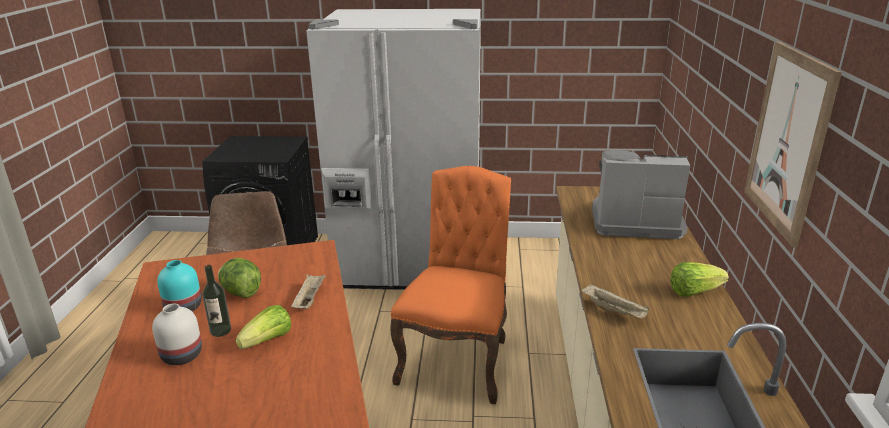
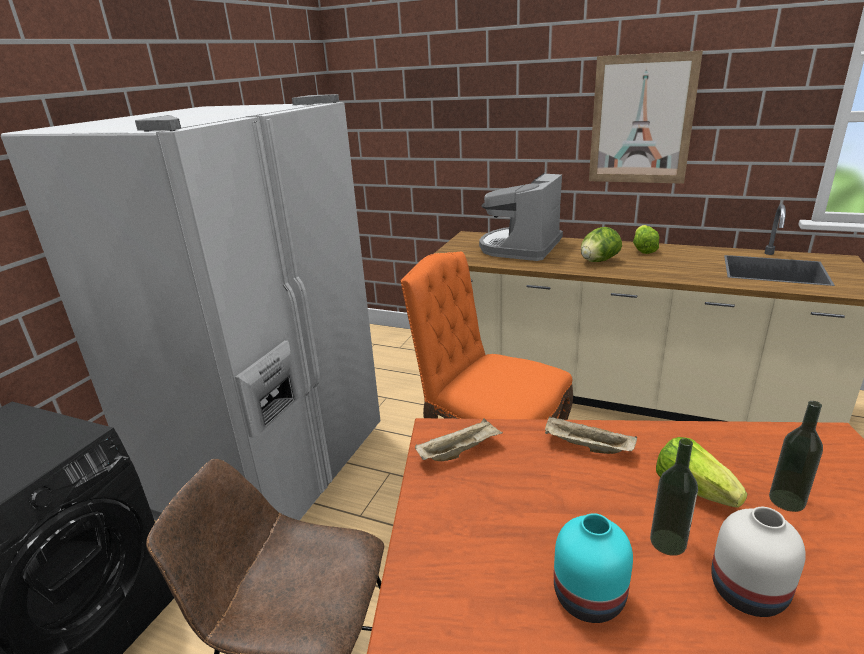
camera: 70 degrees left, 0 degrees up
(241, 293) = (551, 518): lettuce -> lettuce (598, 261)
(258, 378) = (786, 500): none -> bottle
(615, 311) = (674, 274): beige tray -> beige tray (459, 451)

